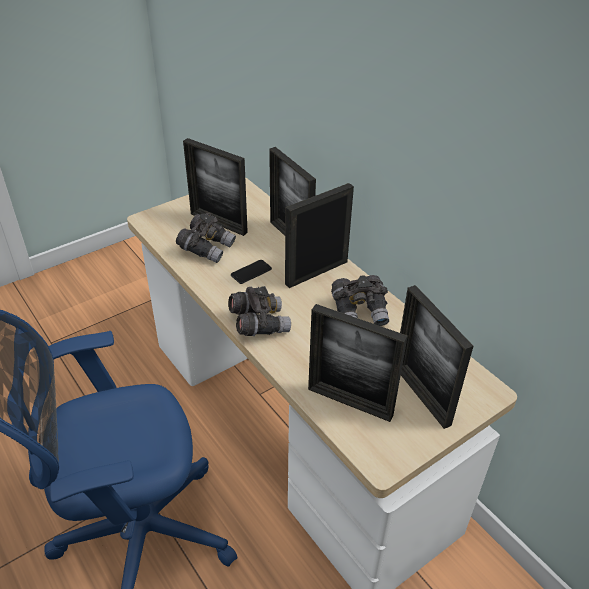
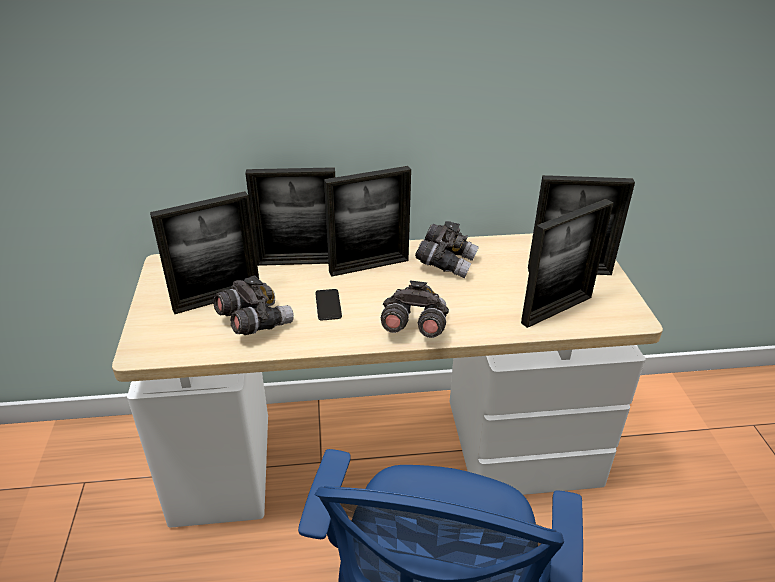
camera: 60 degrees left, 5 degrees down
(316, 273) = (369, 266): picture frame -> picture frame turned 105 degrees counterclockwise

